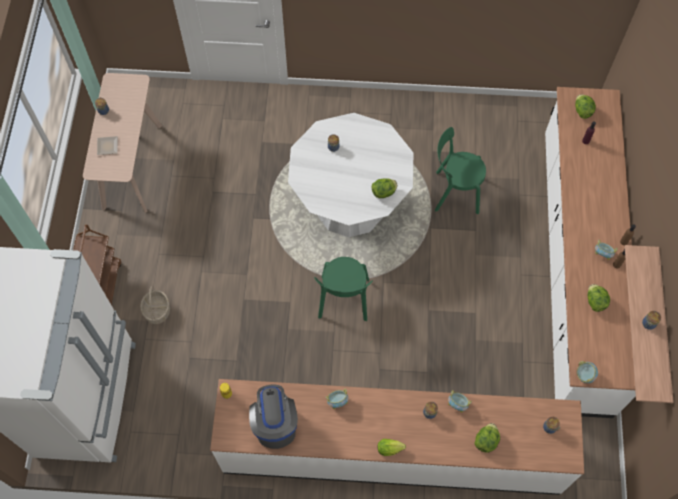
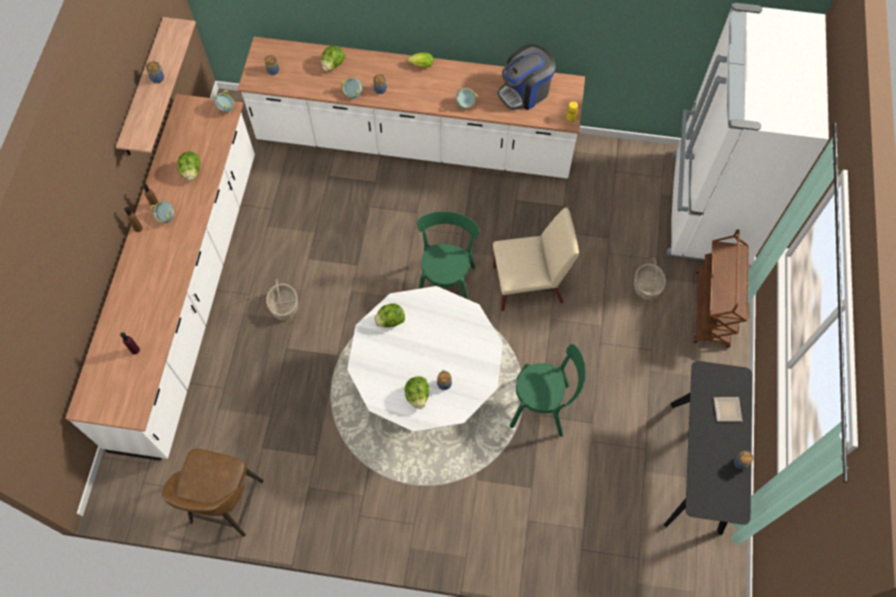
camera: 175 degrees left, 0 degrees up
(132, 166) = (696, 467): beige console table -> black console table
(267, 304) = (529, 284): none -> beige chair
(275, 423) = (525, 91): coffee machine -> coffee machine turned 60 degrees clockwise
(454, 192) = (300, 397): green chair -> green chair (543, 406)
(486, 266) = (284, 306): none -> basket
(492, 114) = (225, 504): none -> brown stool
(582, 111) = (124, 391): lettuce -> lettuce (417, 396)

